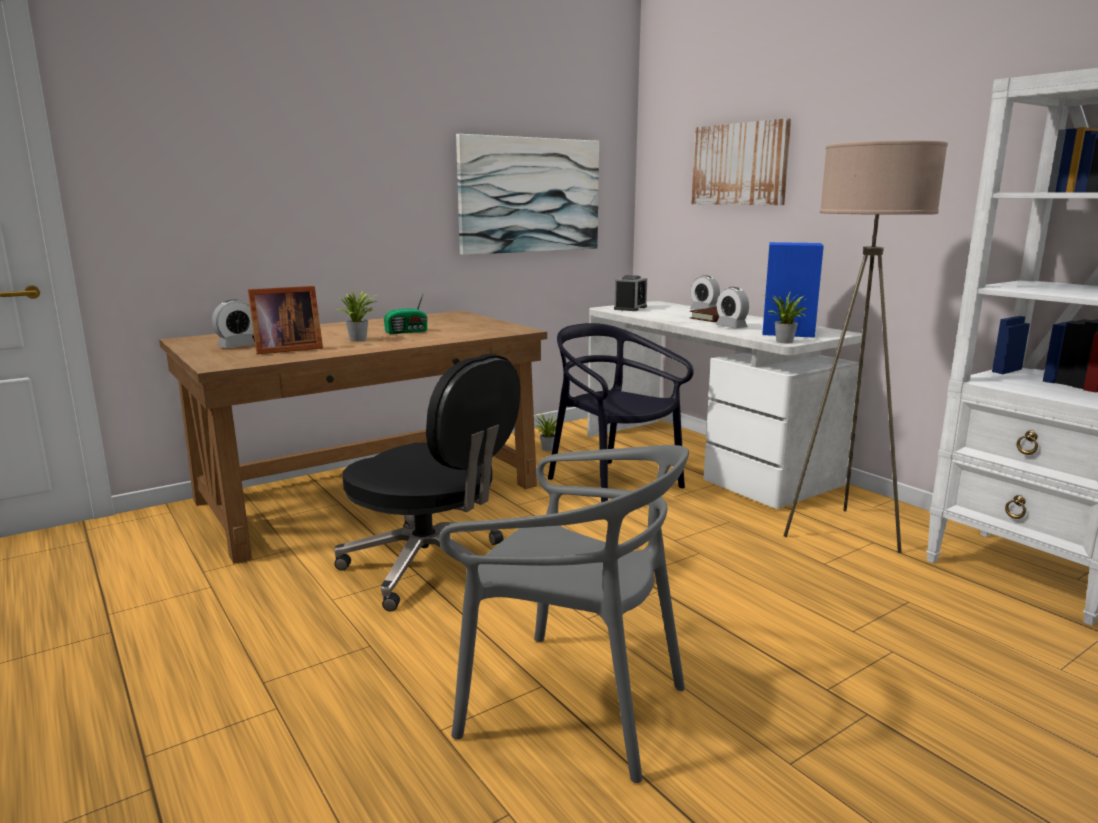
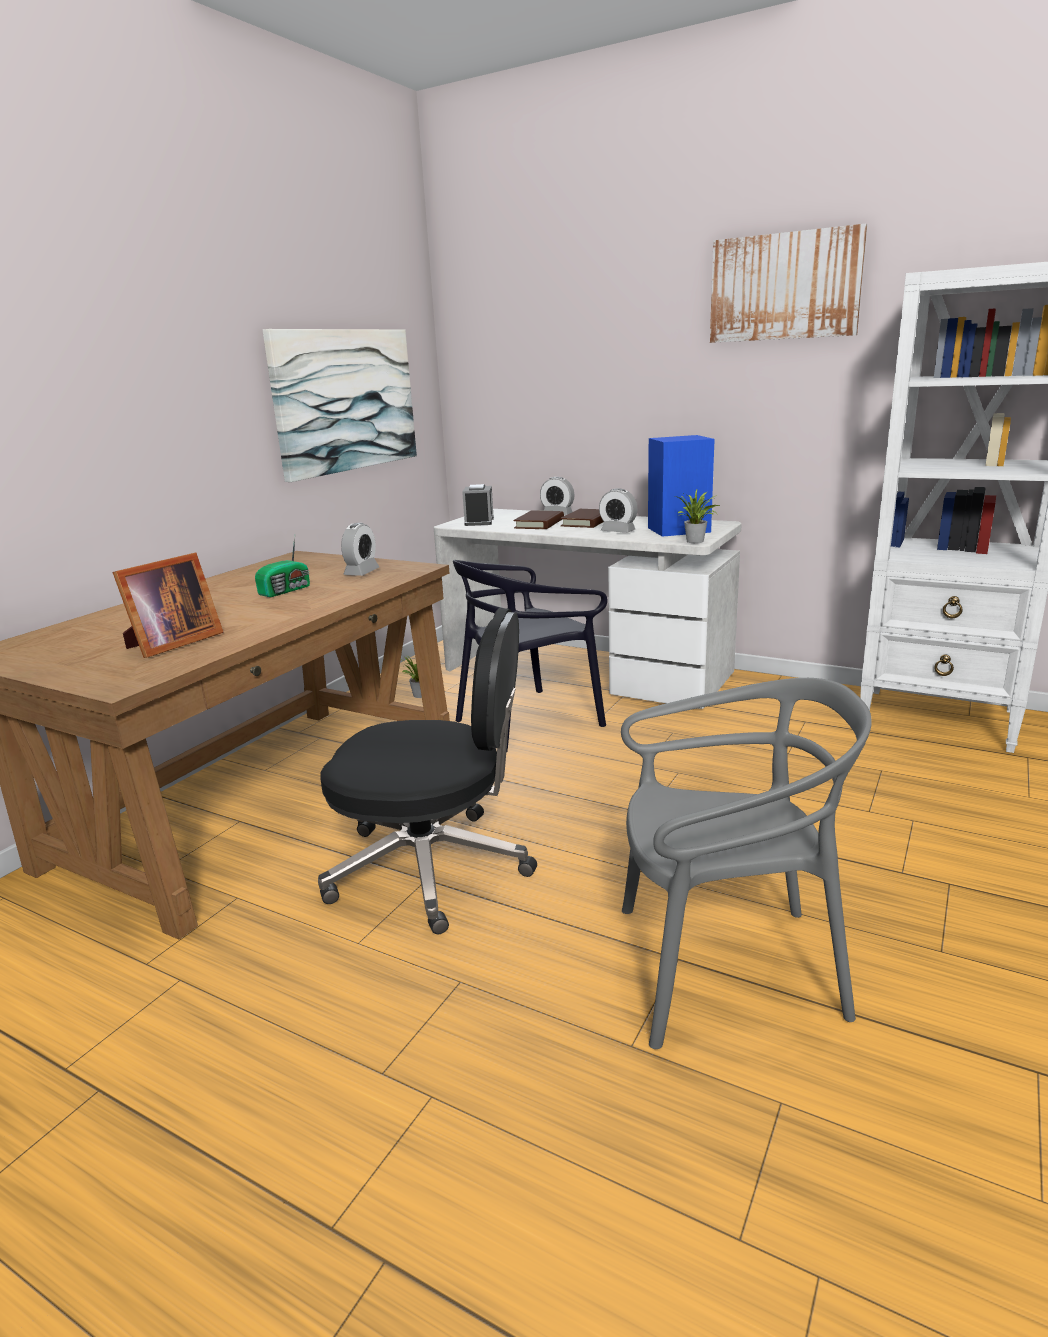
camera: 25 degrees left, 5 degrees up
(238, 346) = (89, 650): alarm clock -> alarm clock (361, 572)
(360, 339) = (247, 612): potted plant -> none
(613, 485) = (528, 721): black chair -> black chair turned 60 degrees counterclockwise
(675, 315) = (539, 523): none -> brown book
(740, 164) = (577, 353): picture -> picture (784, 287)
(841, 532) = (772, 718): beige floor lamp -> none

